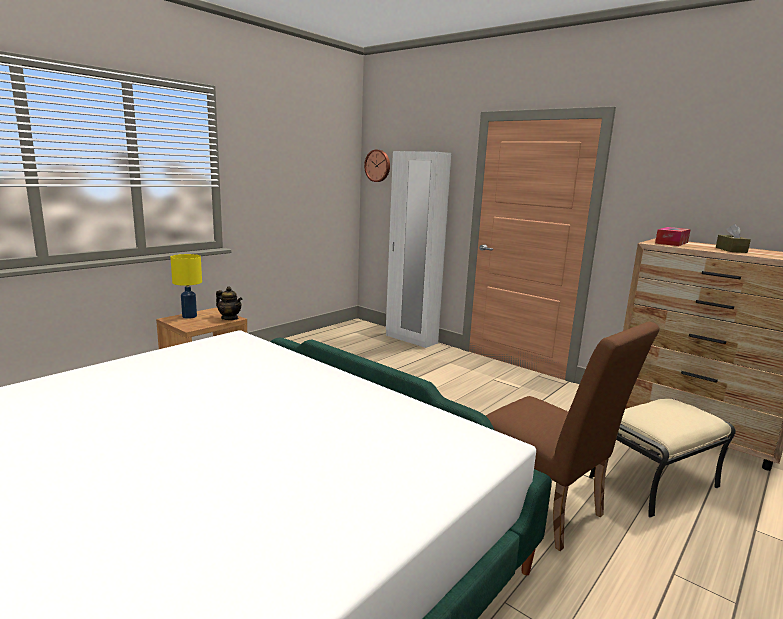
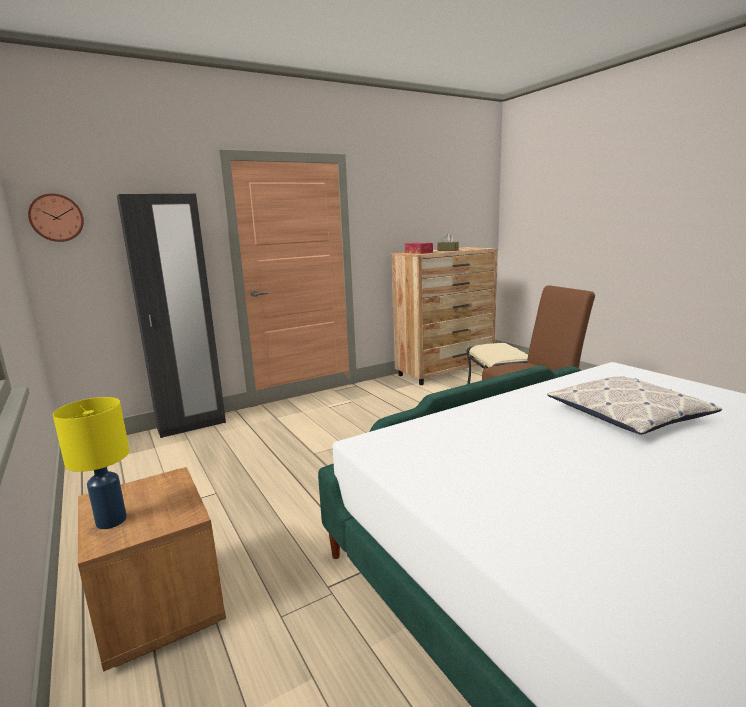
camera: 70 degrees left, 0 degrees up
(230, 318) = (170, 480): teapot -> none
(300, 430) = (628, 415): none -> pillow
(411, 339) = (192, 426): white wardrobe -> black wardrobe

